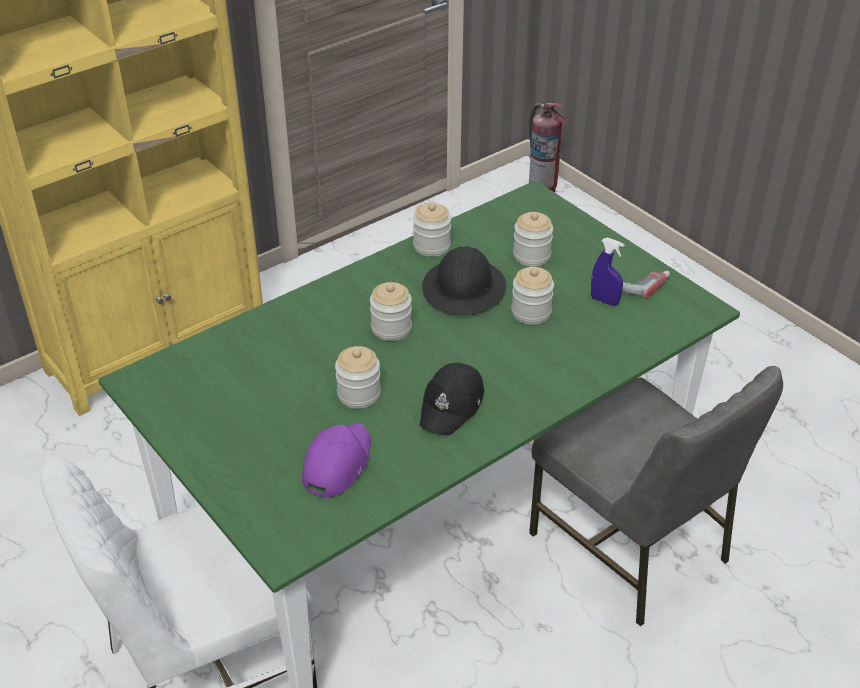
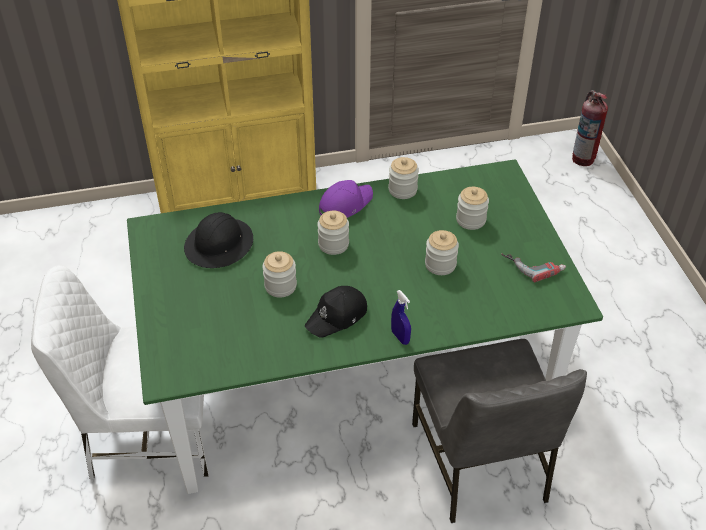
camera: 25 degrees right, 5 degrees up
(336, 464) = (234, 331): purple cap -> purple cap (345, 204)
(464, 289) = (404, 230): black hard hat -> black hard hat (219, 245)
(604, 301) = (501, 273): blue spray bottle -> blue spray bottle (400, 337)

